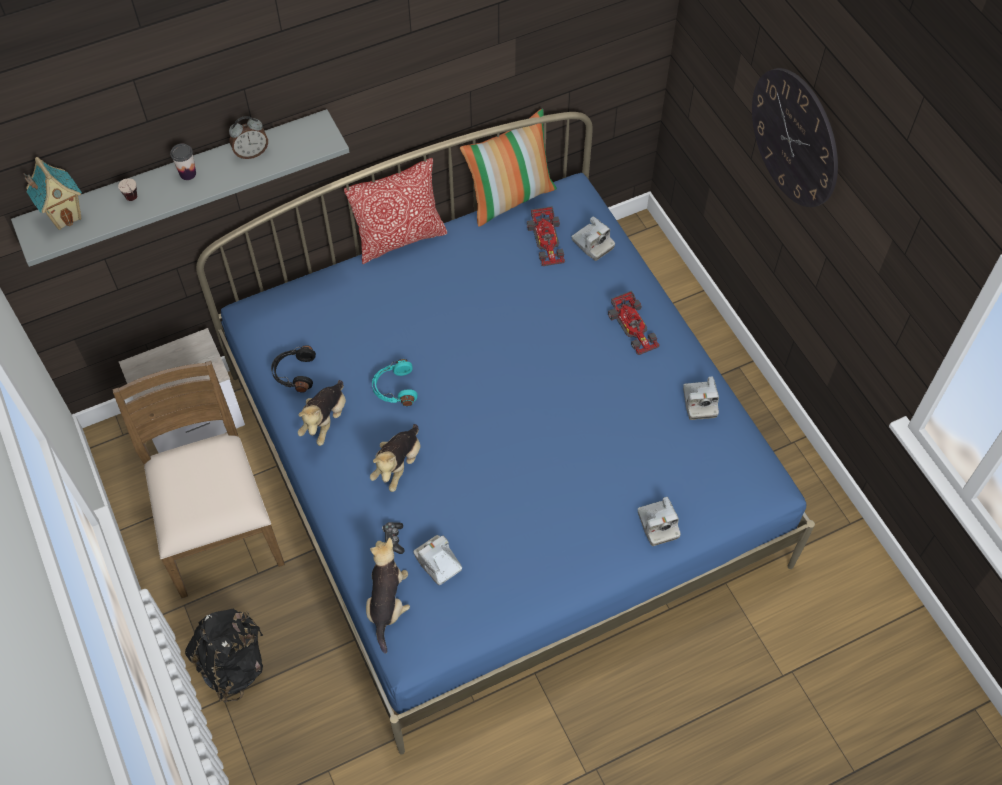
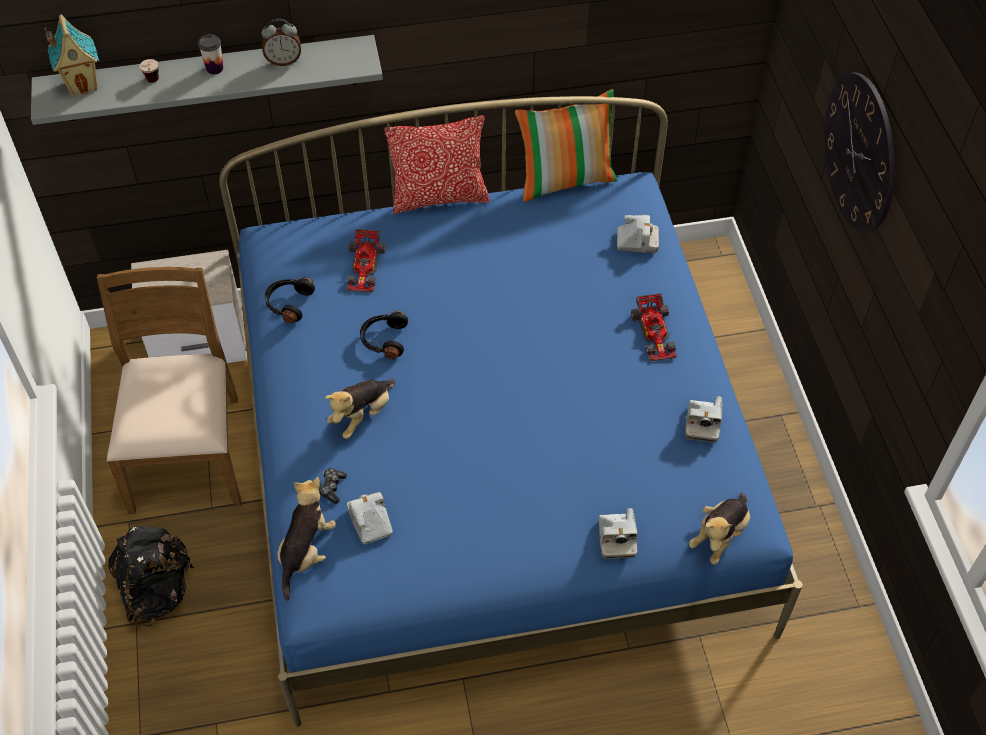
camera: 15 degrees right, 5 degrees down
(325, 420) = (303, 355): plush toy -> plush toy (720, 535)
(394, 388) = (384, 340): turquoise headphones -> black headphones
(547, 241) = (590, 229): toy car -> toy car (364, 266)
(592, 244) = (637, 242): camera -> camera turned 60 degrees counterclockwise

